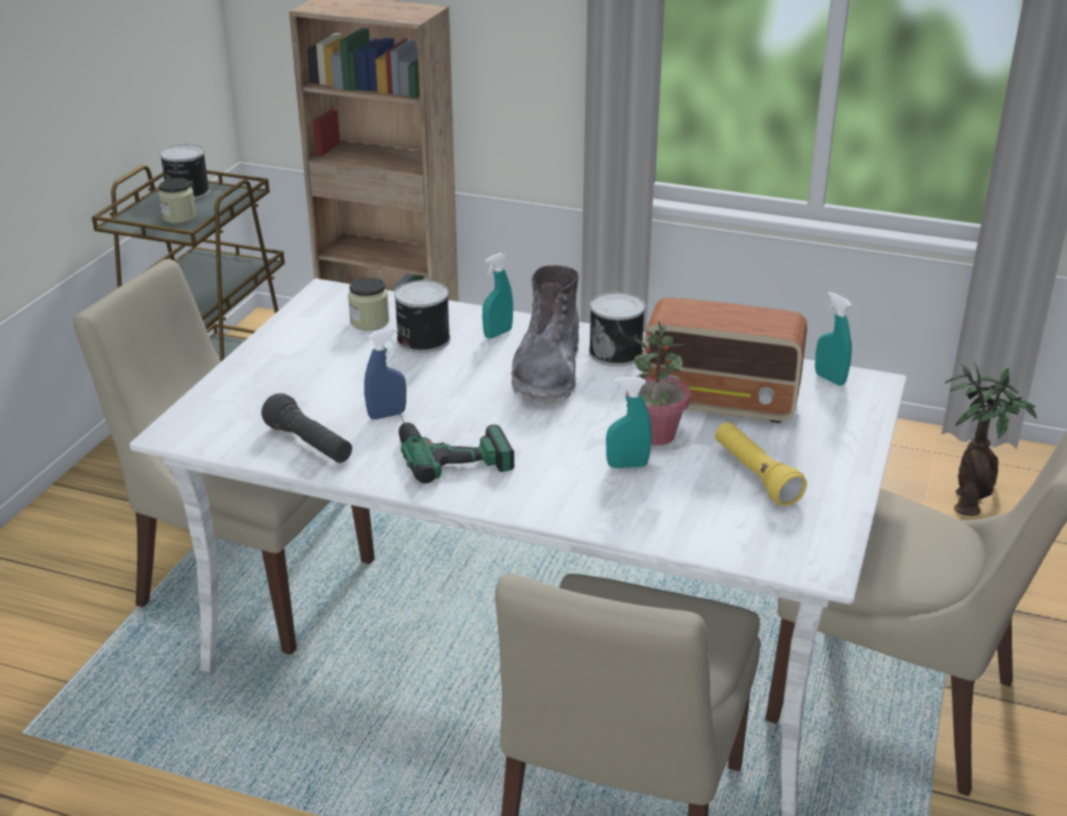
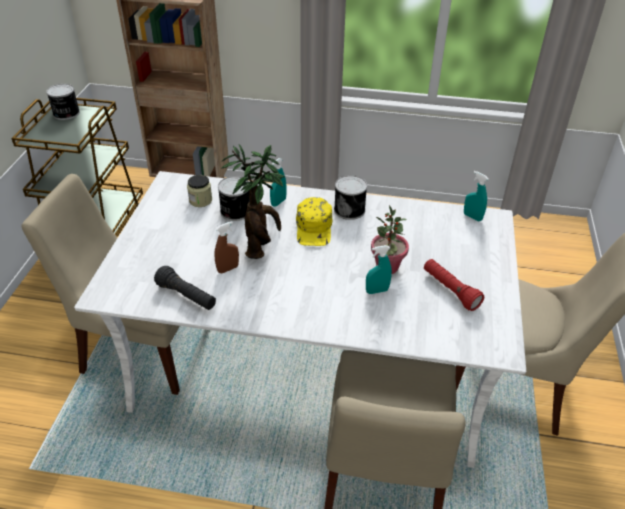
camera: 10 degrees left, 10 degrees up
(179, 217) = (65, 132): jar -> none
(387, 415) = (228, 269): blue spray bottle -> brown spray bottle
(449, 448) = (271, 289): power drill -> none
(548, 373) = (314, 228): grey boot -> yellow cap
(722, 403) = (418, 240): radio -> none
(755, 476) = (450, 290): yellow flashlight -> red flashlight
(971, 501) = (521, 253): potted plant -> potted plant (261, 245)

